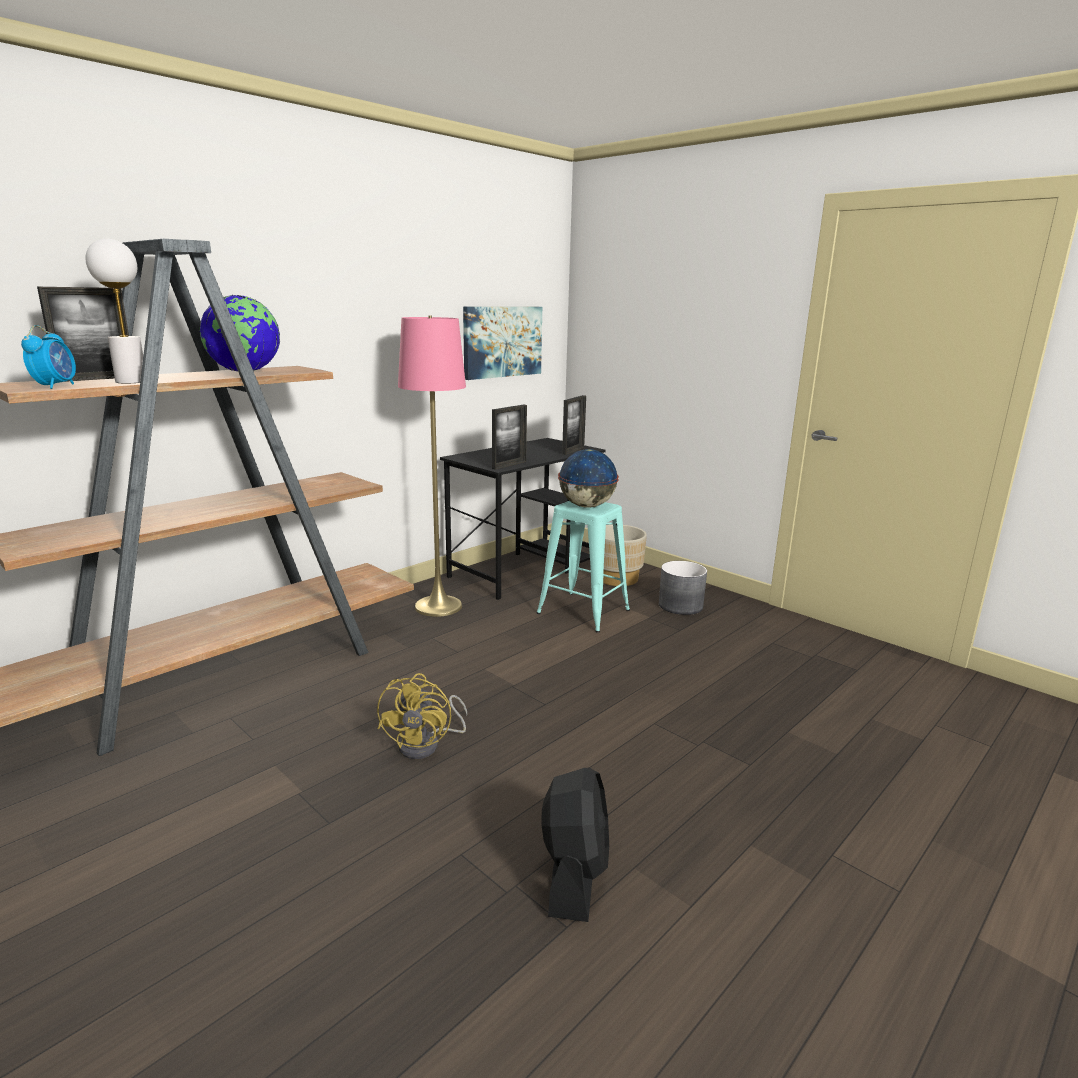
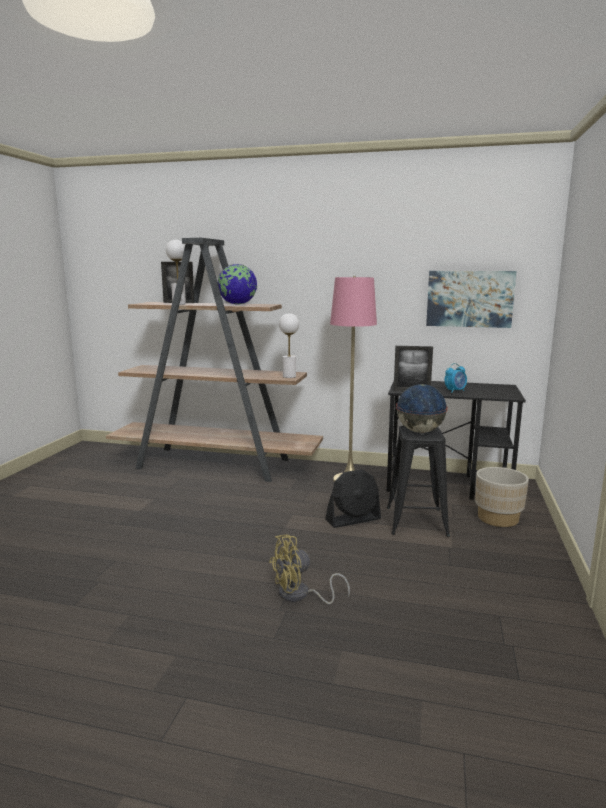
camera: 60 degrees right, 5 degrees down
(55, 386) = (152, 303): alarm clock -> alarm clock (455, 391)
(350, 482) = (289, 376): none -> white table lamp
(427, 744) = (198, 524): yellow fan -> yellow fan (300, 595)
(573, 450) = (494, 395): picture frame -> none
(574, 873) = (115, 596): black fan -> black fan (353, 519)
(583, 612) = (416, 521): turquoise stool -> black stool
(681, 606) = (496, 555): grey planter -> none

